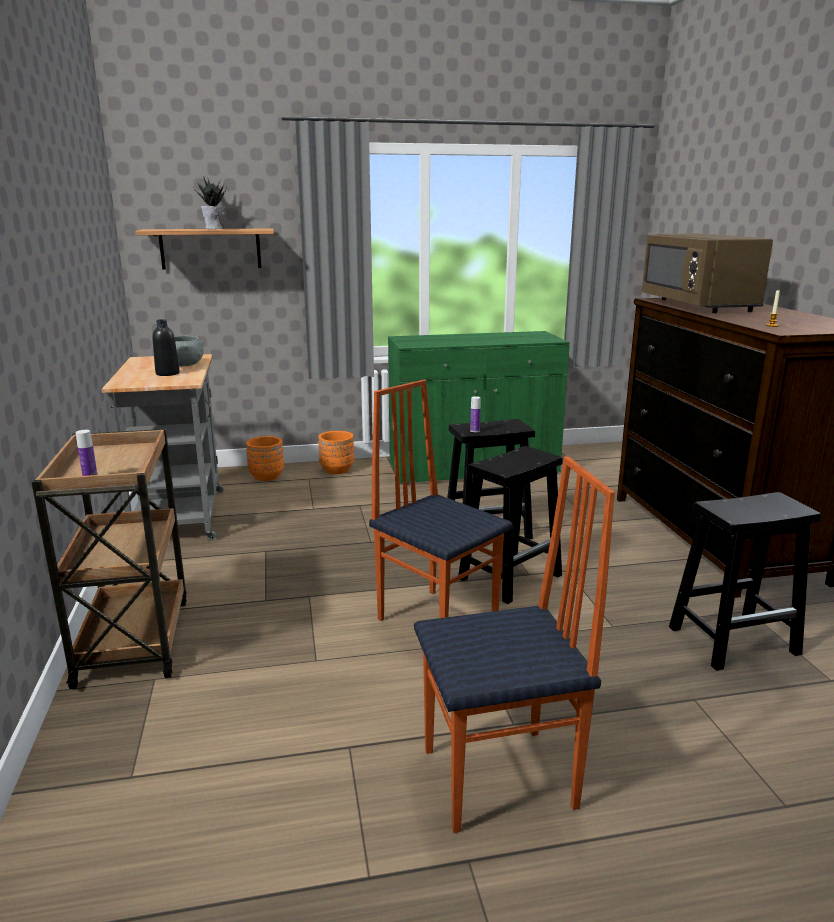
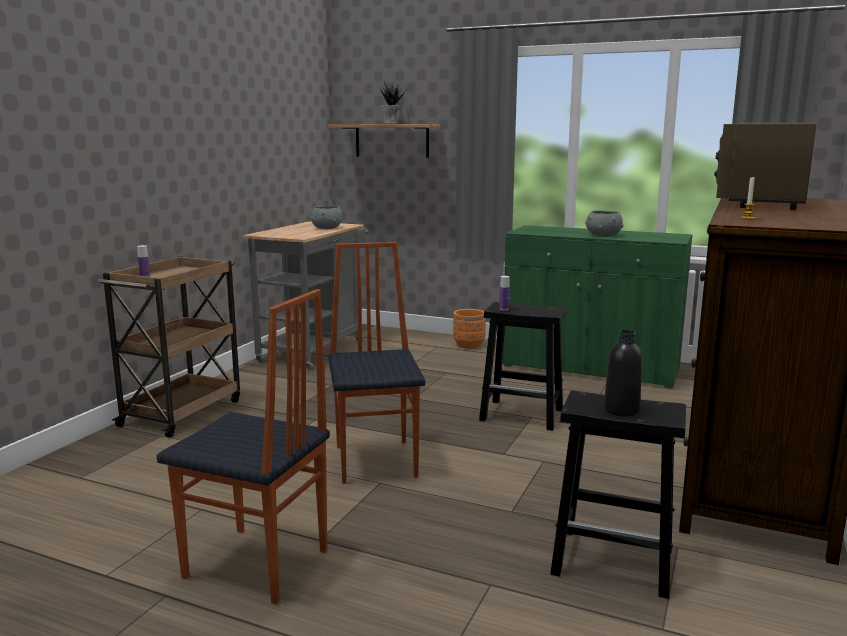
camera: 35 degrees right, 5 degrees down
(167, 373) = (302, 231): black bottle -> black bottle (621, 410)
(266, 476) = (408, 339): orange planter -> none
(487, 341) = (602, 235): none -> grey bowl
(510, 576) = (485, 451): black stool -> none

